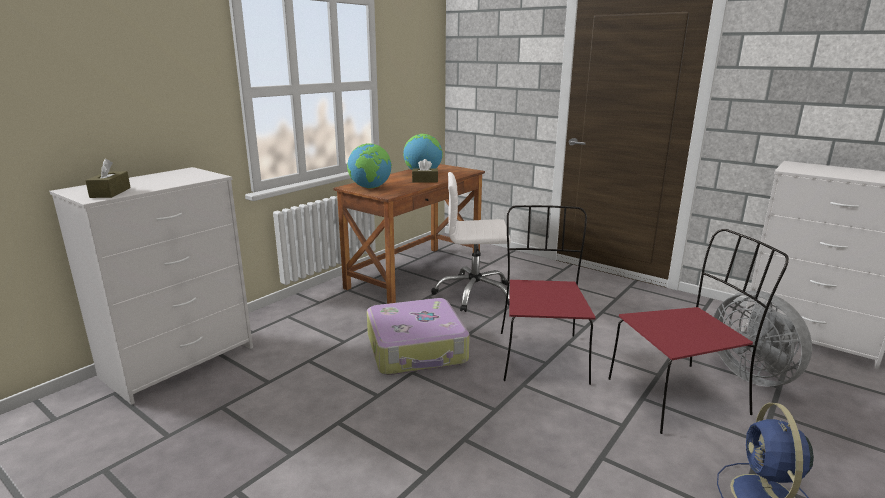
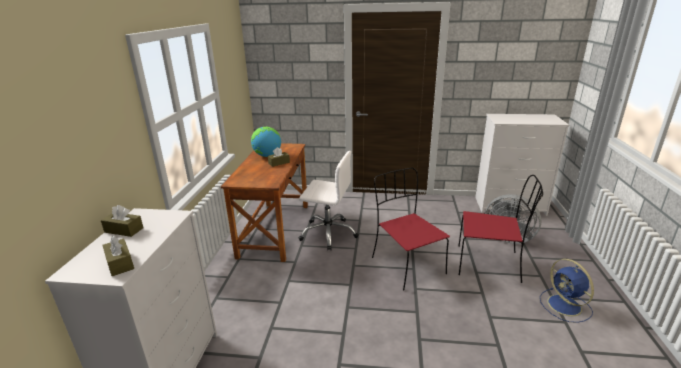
camera: 30 degrees left, 5 degrees up
(156, 176) = (124, 230): none -> brown tissue box
(370, 188) = (250, 179): globe -> none
(417, 349) = (334, 288): suitcase -> none
(474, 294) = (328, 233): white office chair -> white office chair turned 135 degrees counterclockwise
(679, 396) = (490, 264): red chair -> red chair turned 60 degrees clockwise

